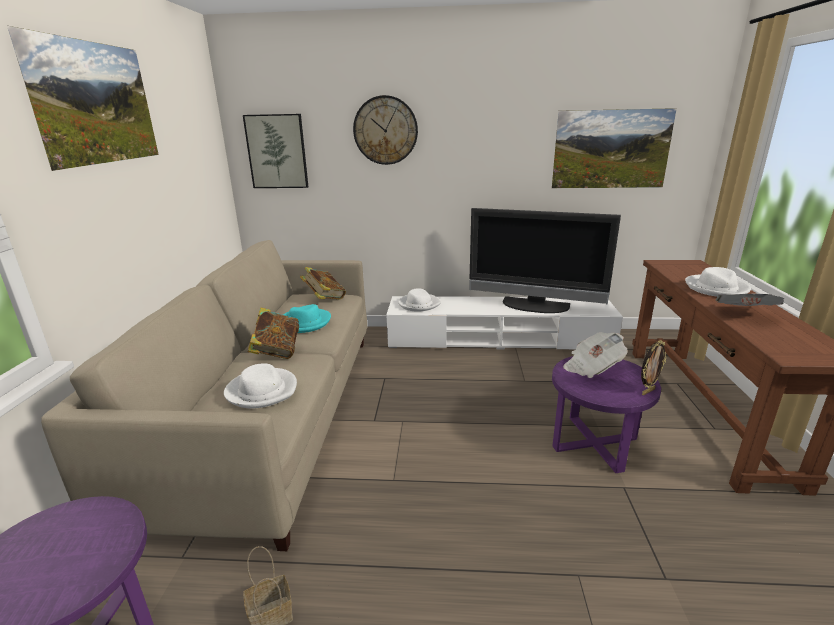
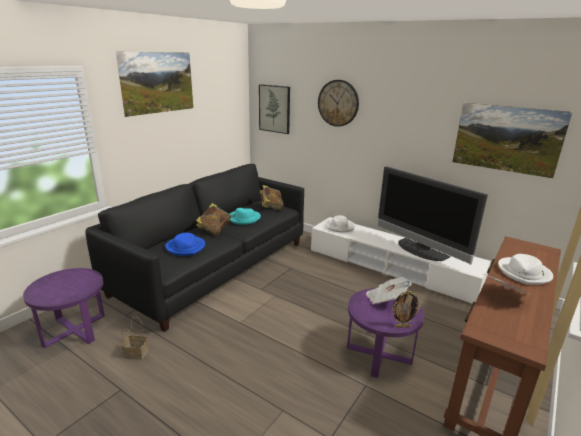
camera: 30 degrees right, 0 degrees up
(262, 390) = (186, 247): white hat -> blue hat
(271, 415) = (214, 267): beige sofa -> black sofa

